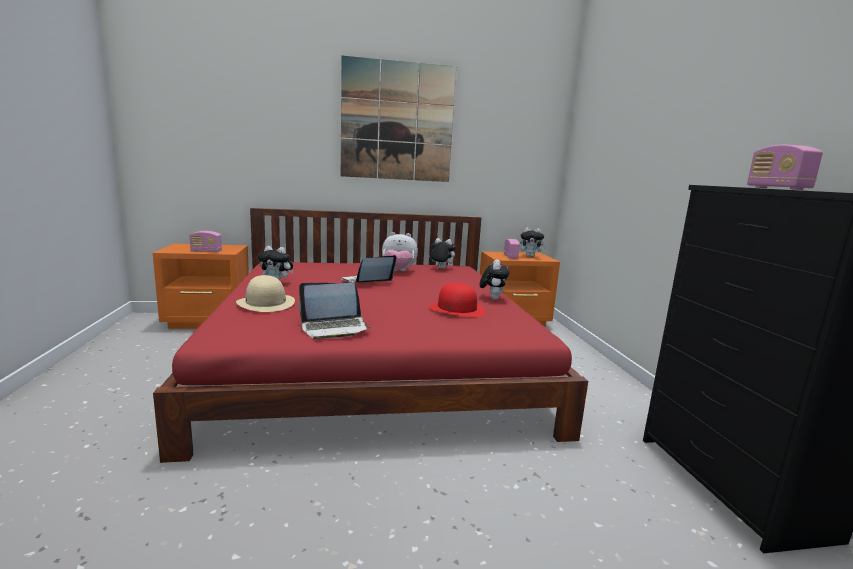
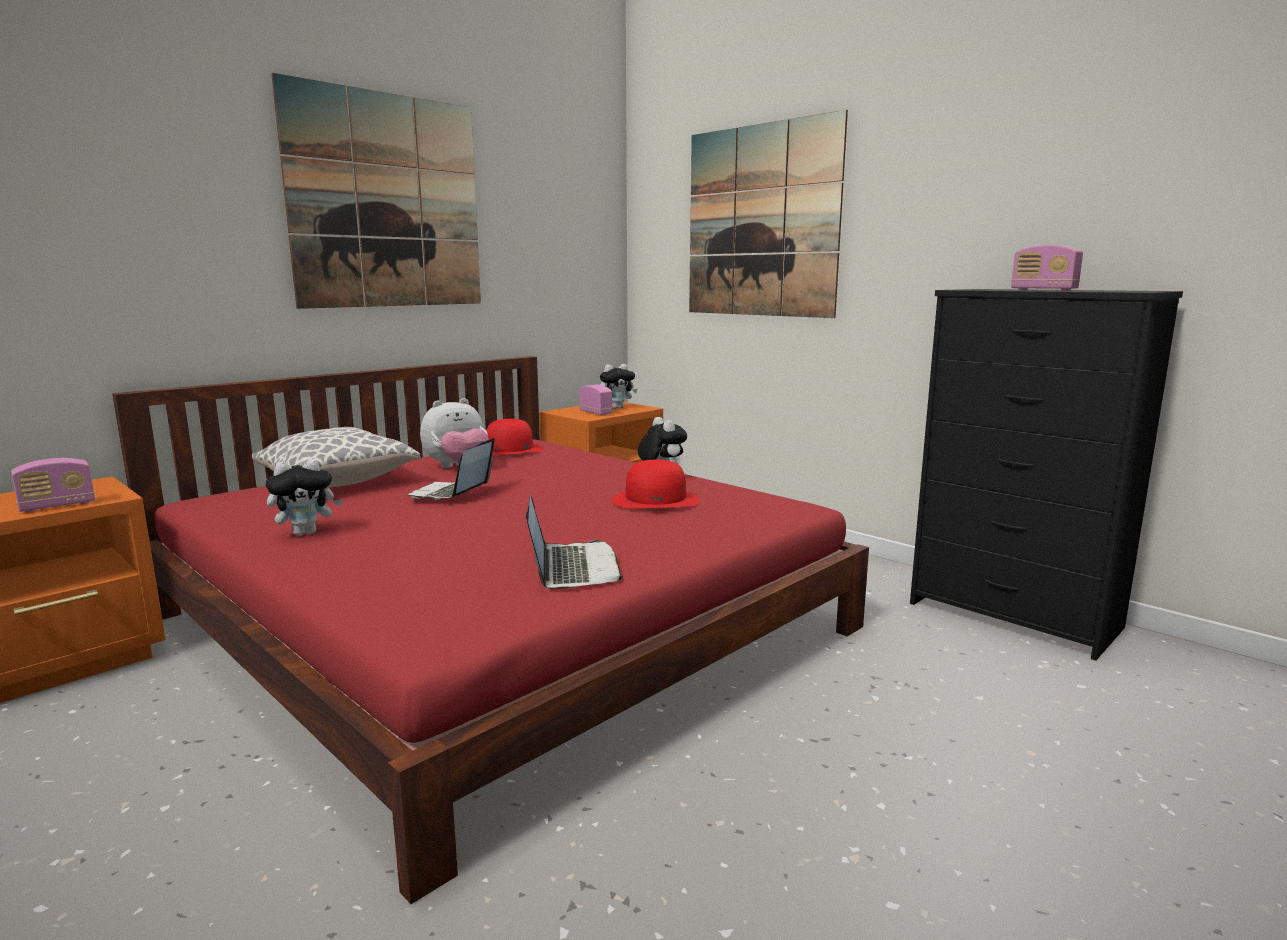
camera: 35 degrees left, 0 degrees up
(266, 303) = (378, 566): beige hat -> none
(334, 328) = (572, 568): laptop -> laptop turned 45 degrees counterclockwise
(335, 267) = (338, 483): none -> pillow
(440, 268) = (509, 450): plush toy -> red hat
(633, 134) = (761, 222): none -> picture

